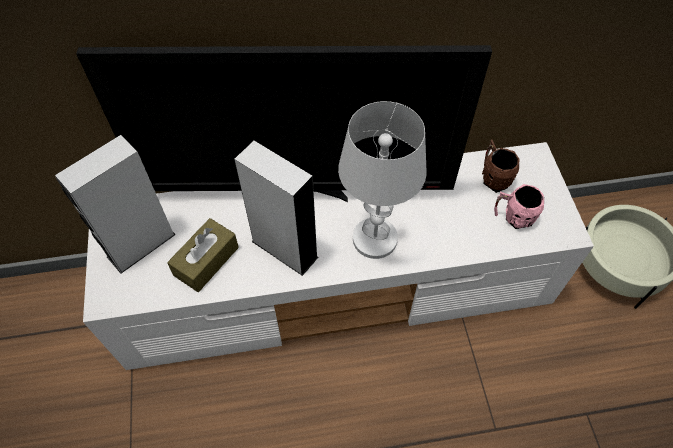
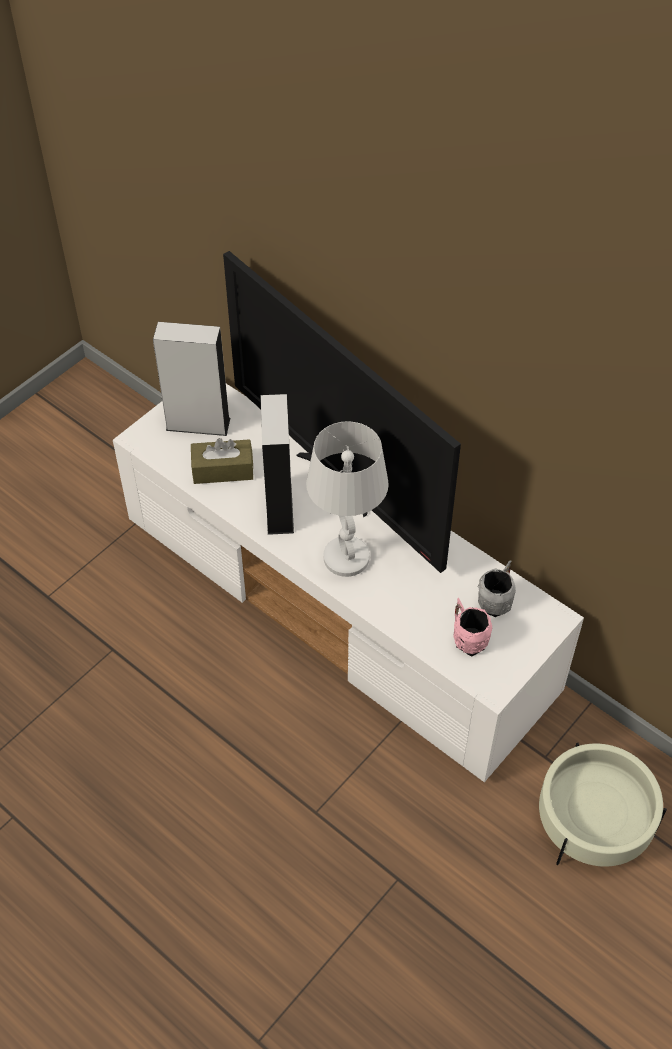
camera: 50 degrees right, 5 degrees down
(493, 177) = (496, 600): brown mug -> grey mug

